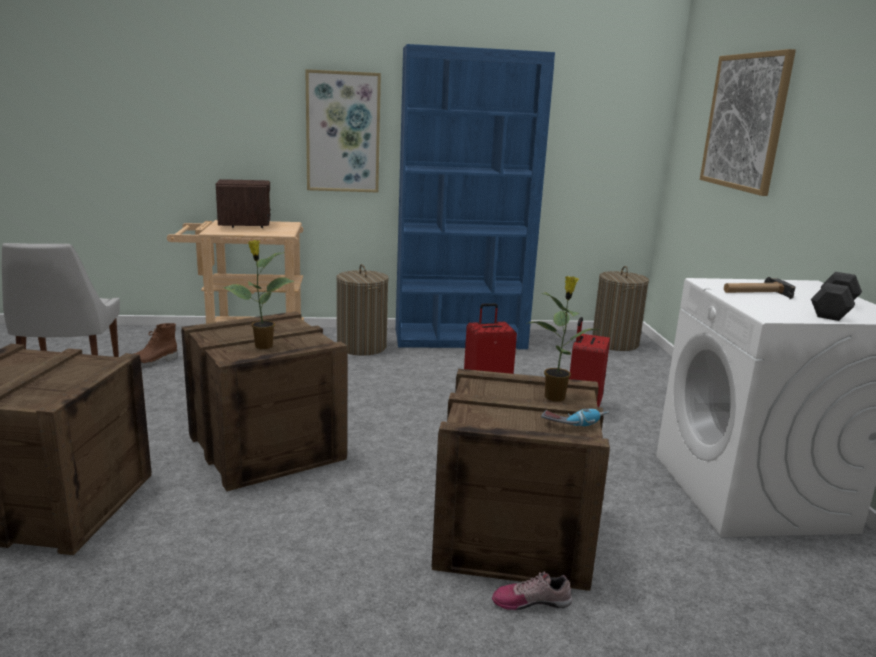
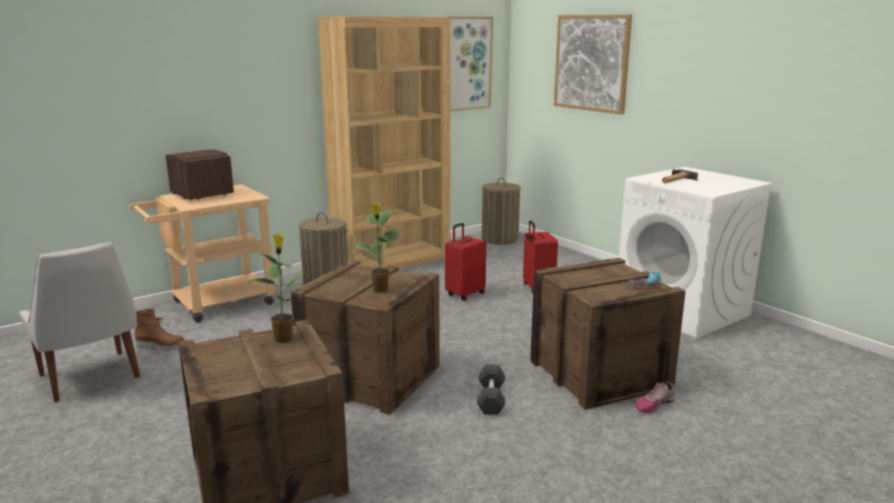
camera: 30 degrees left, 0 degrees up
(153, 363) = (162, 346): brown boot -> brown boot turned 90 degrees counterclockwise
(343, 132) = (272, 96): picture -> picture (467, 63)
(460, 339) = (392, 261): blue bookcase -> brown bookcase
(555, 397) = (611, 272): potted plant -> potted plant (284, 338)
(833, 310) = (726, 183): black dumbbell -> black dumbbell (491, 399)

